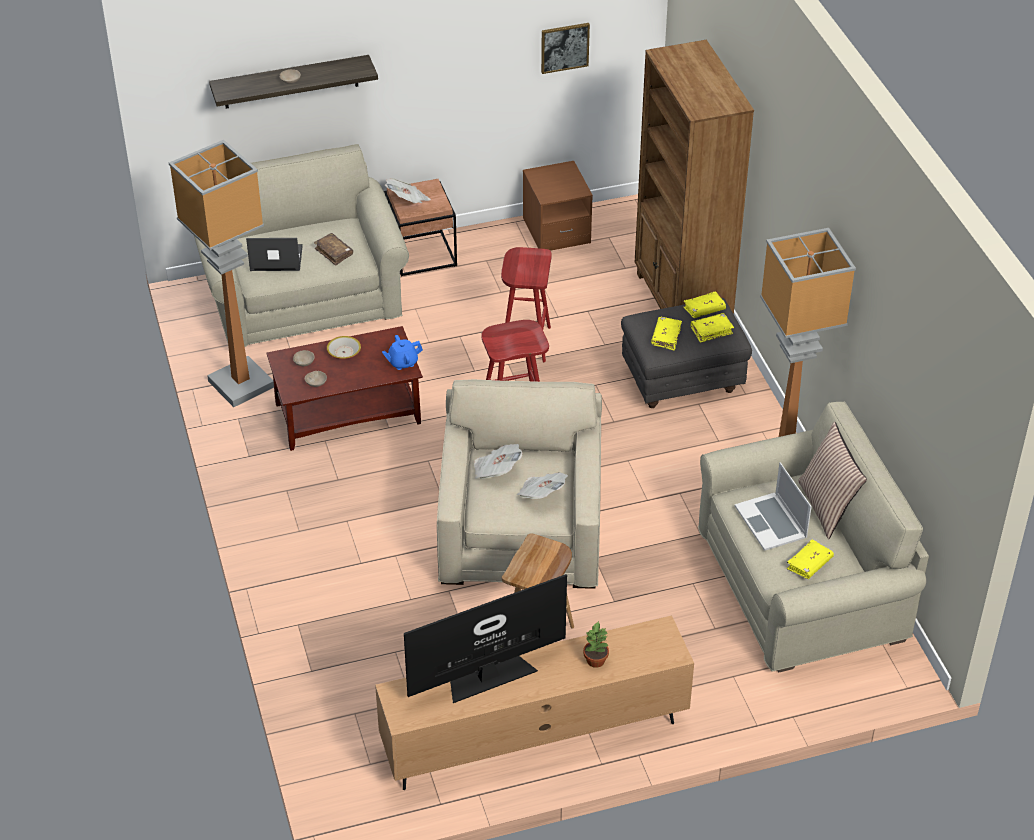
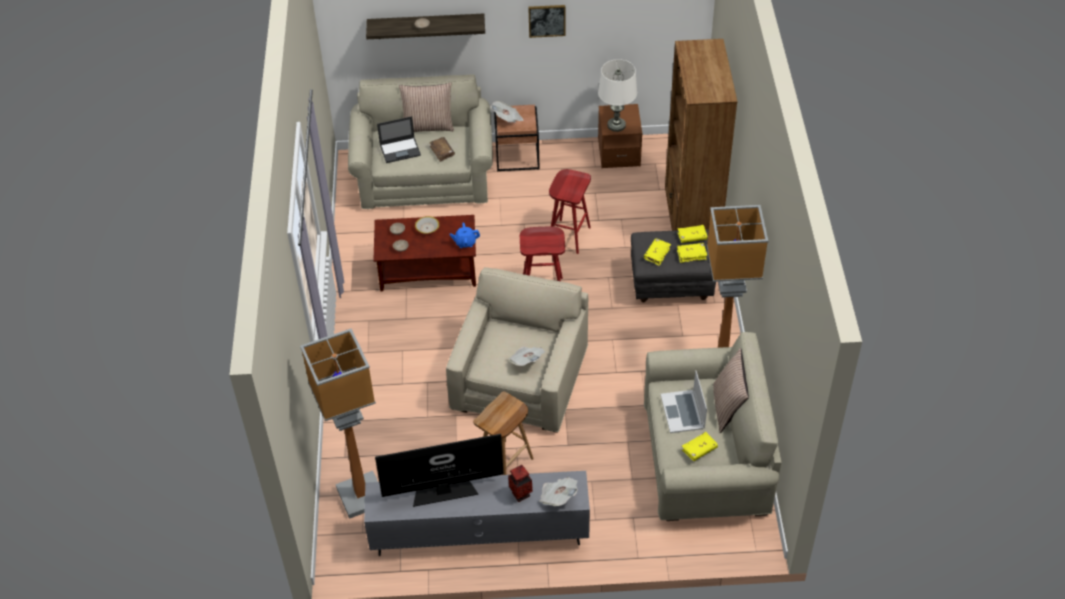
camera: 15 degrees right, 5 degrees up
(241, 385) = (362, 236): floor lamp -> floor lamp (361, 497)
(275, 258) = (400, 150): laptop -> laptop turned 150 degrees clockwise
(303, 224) = (428, 126): none -> pillow
(496, 471) = (501, 337): newspaper -> newspaper (558, 497)
(534, 736) = (479, 535): brown tv stand -> grey tv stand
(555, 190) = (616, 125): none -> white table lamp
(564, 47) = (633, 24): picture -> picture (547, 20)
(595, 661) = (520, 494): potted plant -> vase

